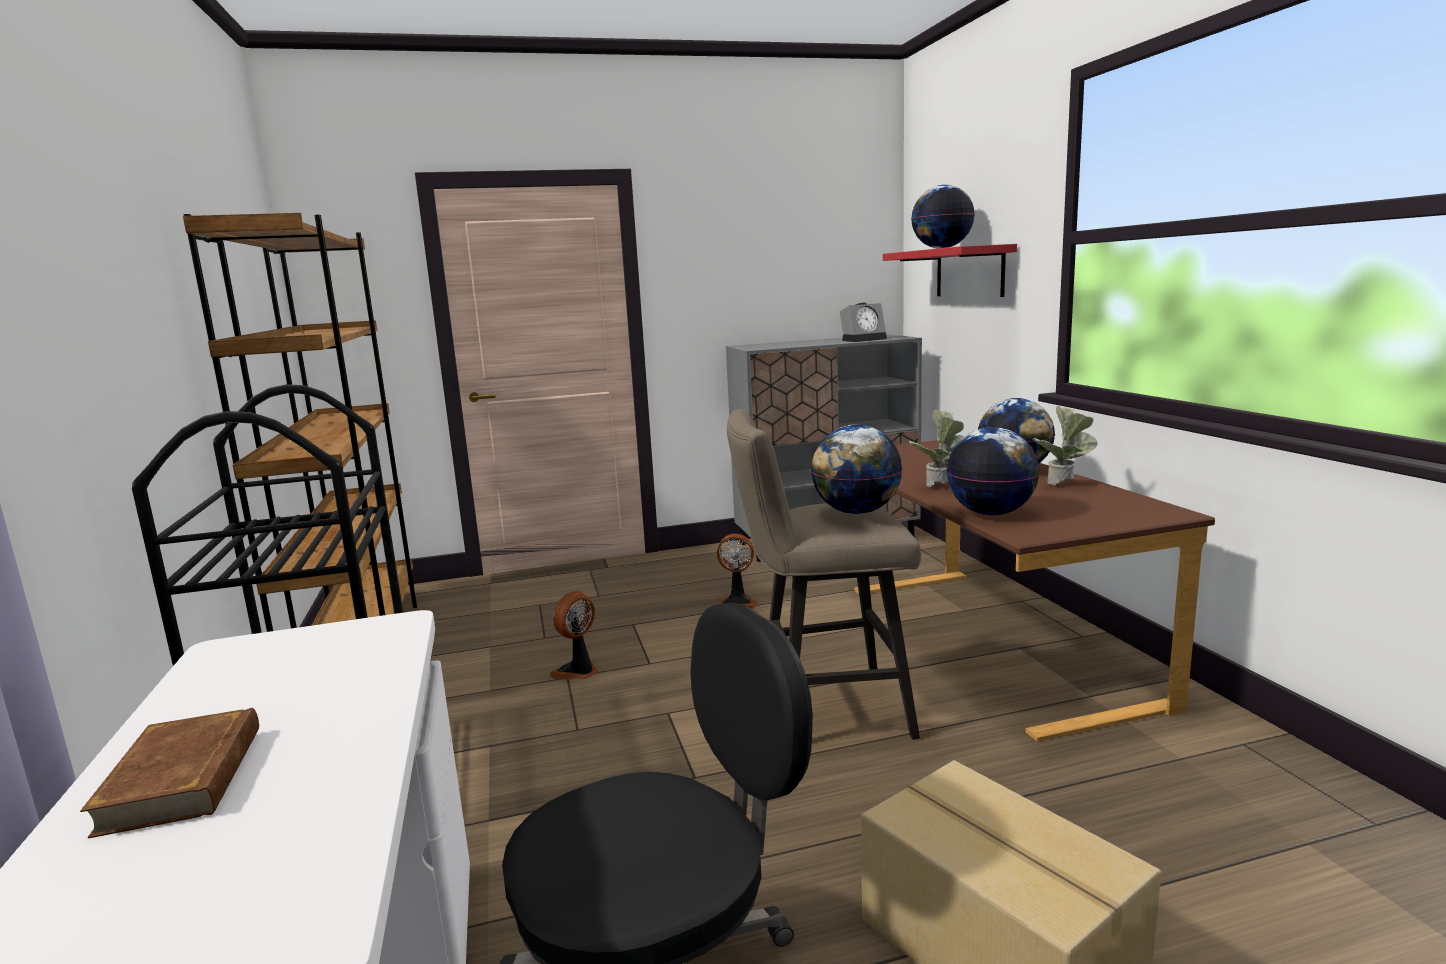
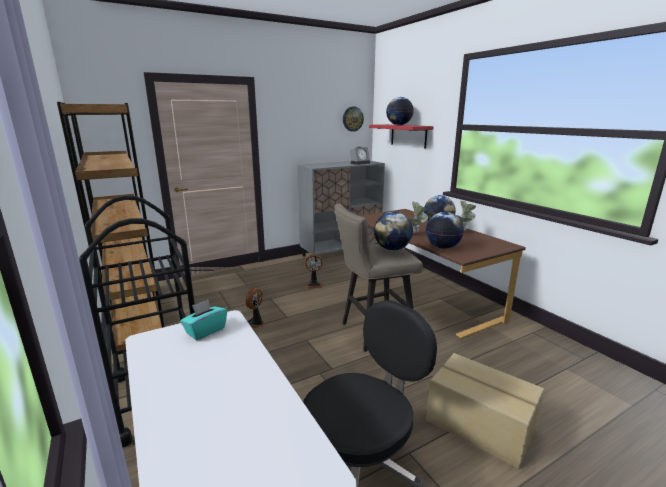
camera: 15 degrees left, 5 degrees up
(185, 778) = (192, 409): brown book -> none
(337, 642) = (205, 331): none -> turquoise tissue box
(853, 245) = (352, 119): none -> wall clock

